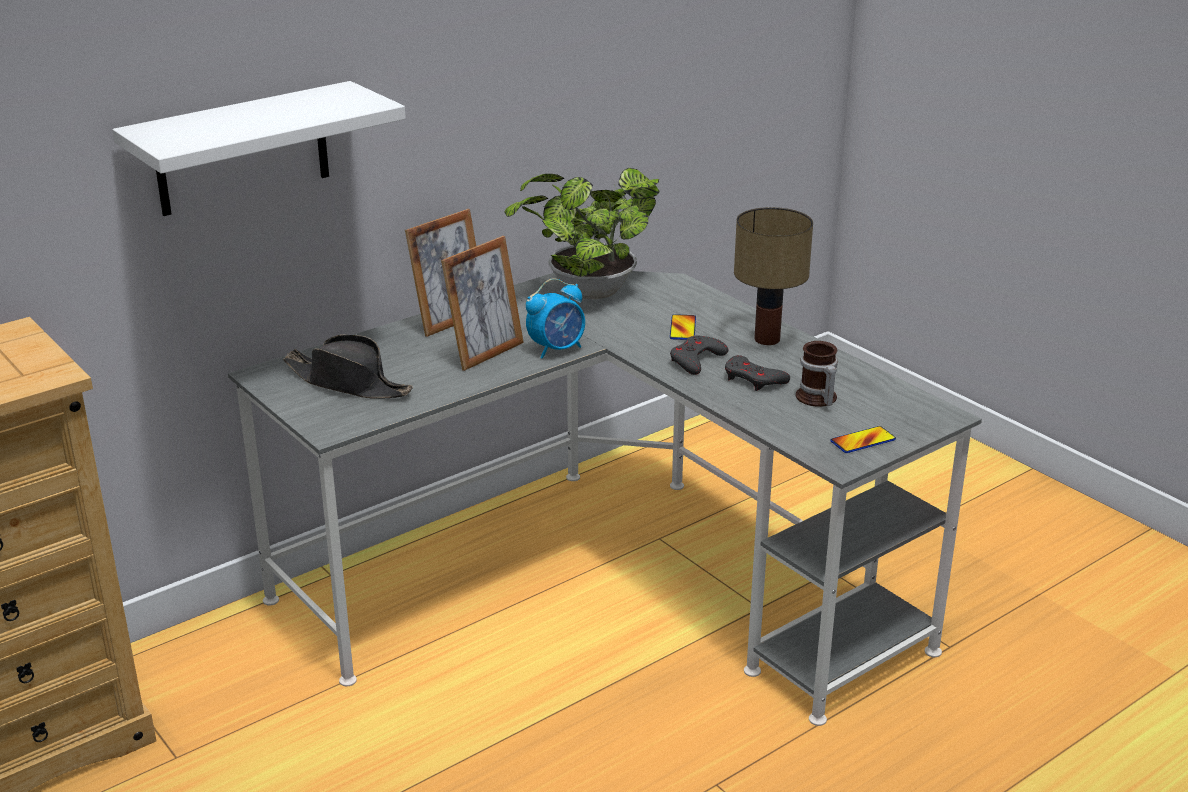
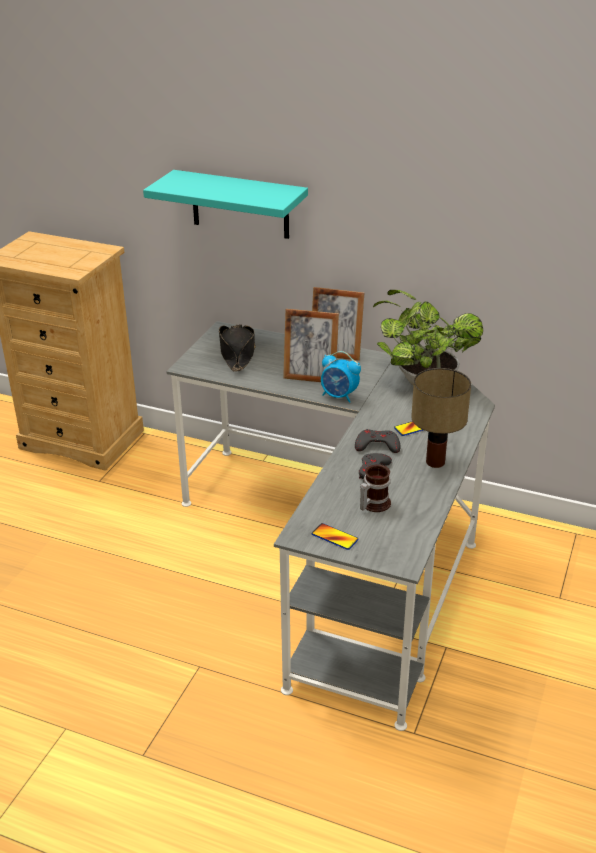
camera: 60 degrees right, 5 degrees up
(242, 149) = (240, 204): white shelf -> turquoise shelf

